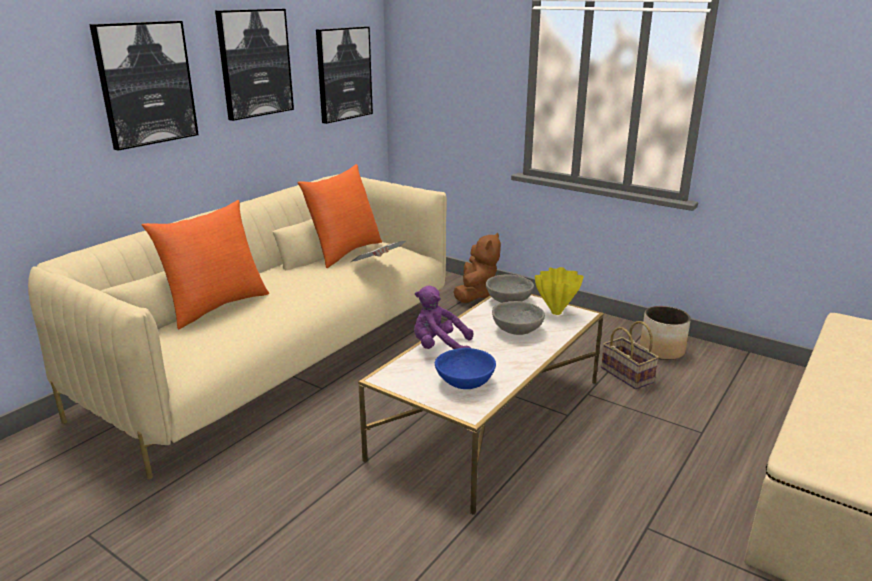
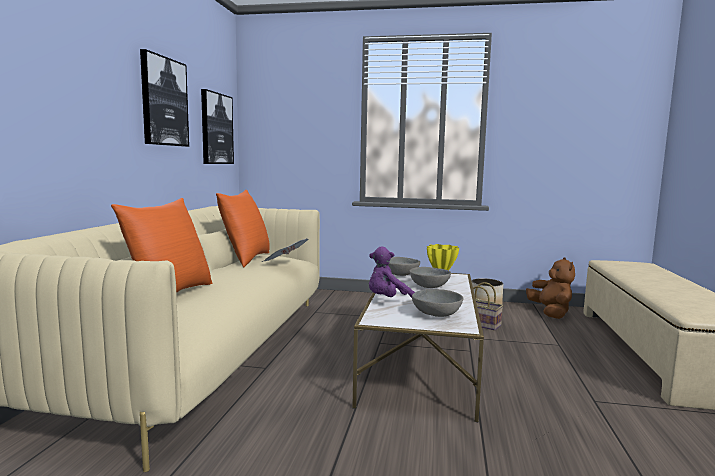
camera: 25 degrees left, 15 degrees down
(146, 84) = (87, 93): picture -> none
(464, 382) = (436, 314): blue bowl -> grey bowl
(476, 294) = (331, 297): brown plush toy -> brown plush toy (550, 313)

